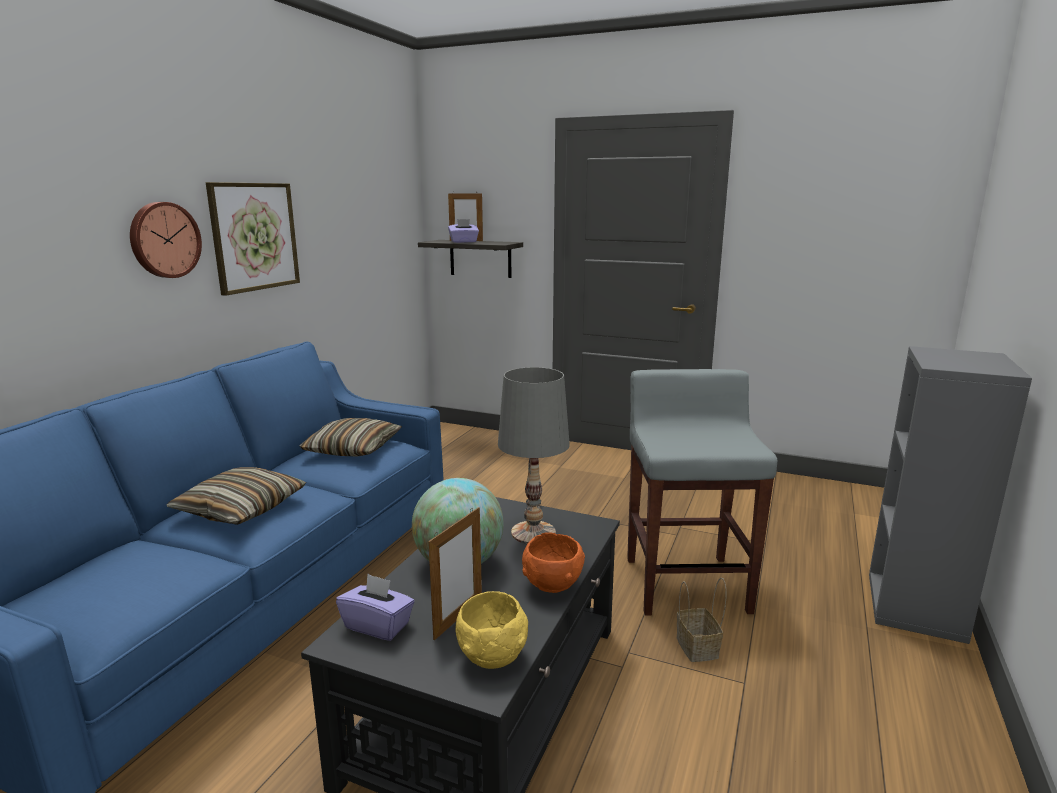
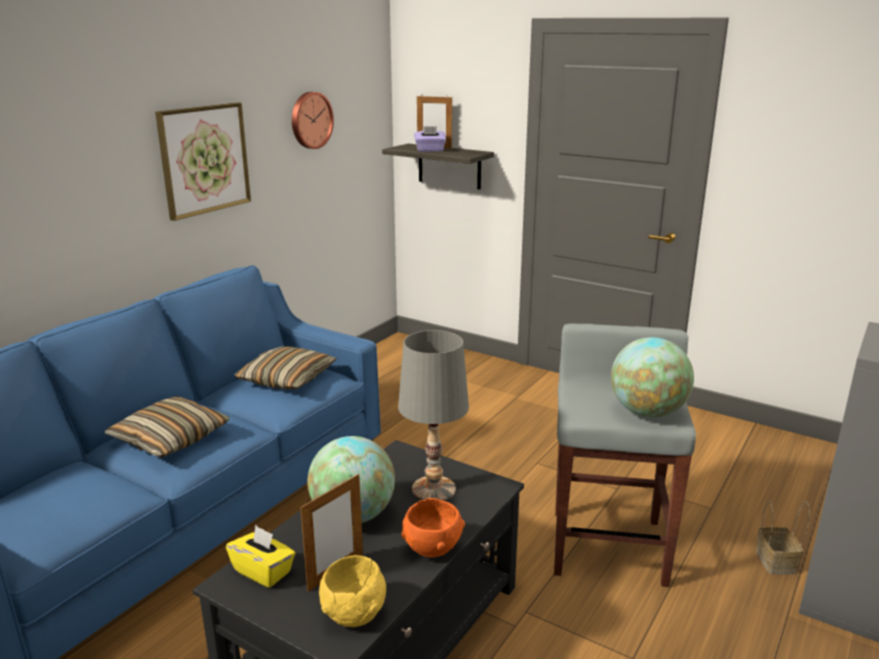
camera: 10 degrees right, 5 degrees up
(164, 240) = (114, 172): wall clock -> wall clock (310, 120)
(378, 625) = (263, 571): purple tissue box -> yellow tissue box
(698, 648) = (598, 616): basket -> basket (777, 563)
(726, 443) = (647, 412): none -> globe

